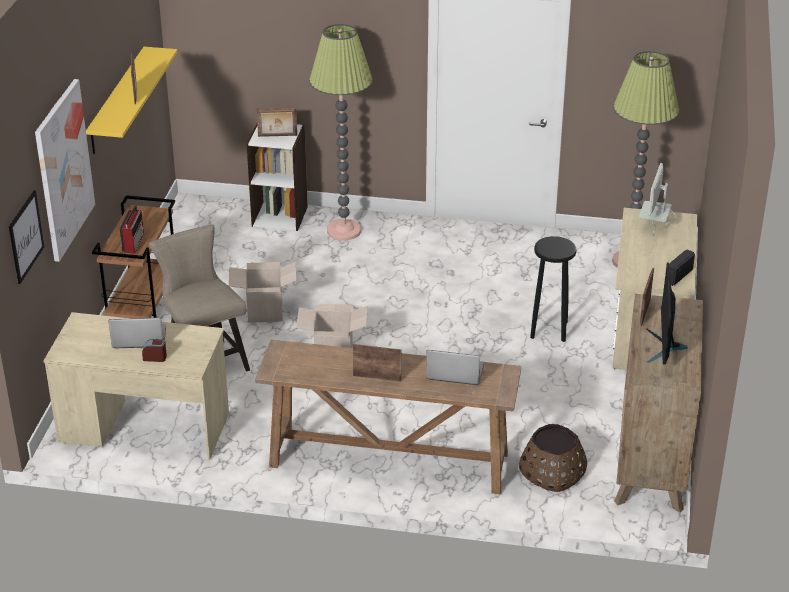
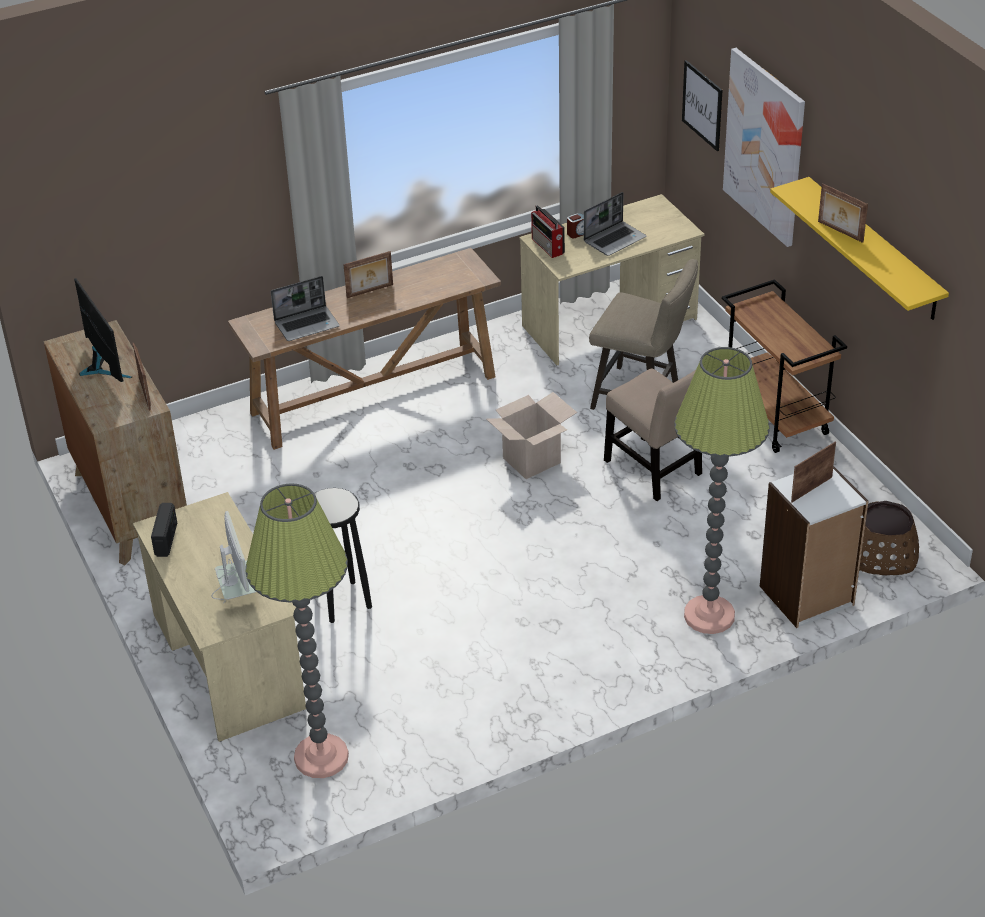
camera: 145 degrees right, 5 degrees up
(133, 242) = (767, 320): radio -> radio (548, 246)
(265, 312) = (655, 470): cardboard box -> beige chair
(552, 473) = (218, 452): brown planter -> brown planter (881, 555)

